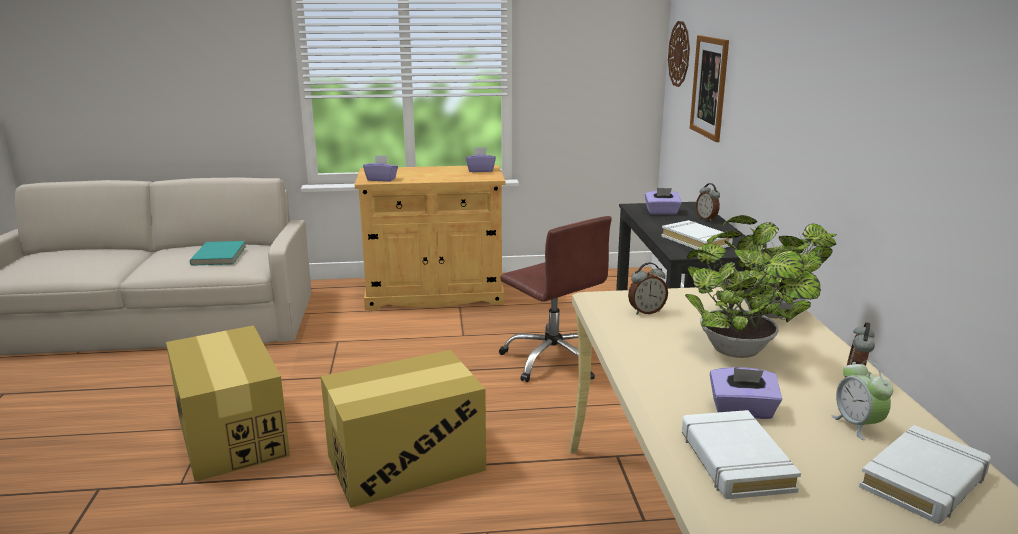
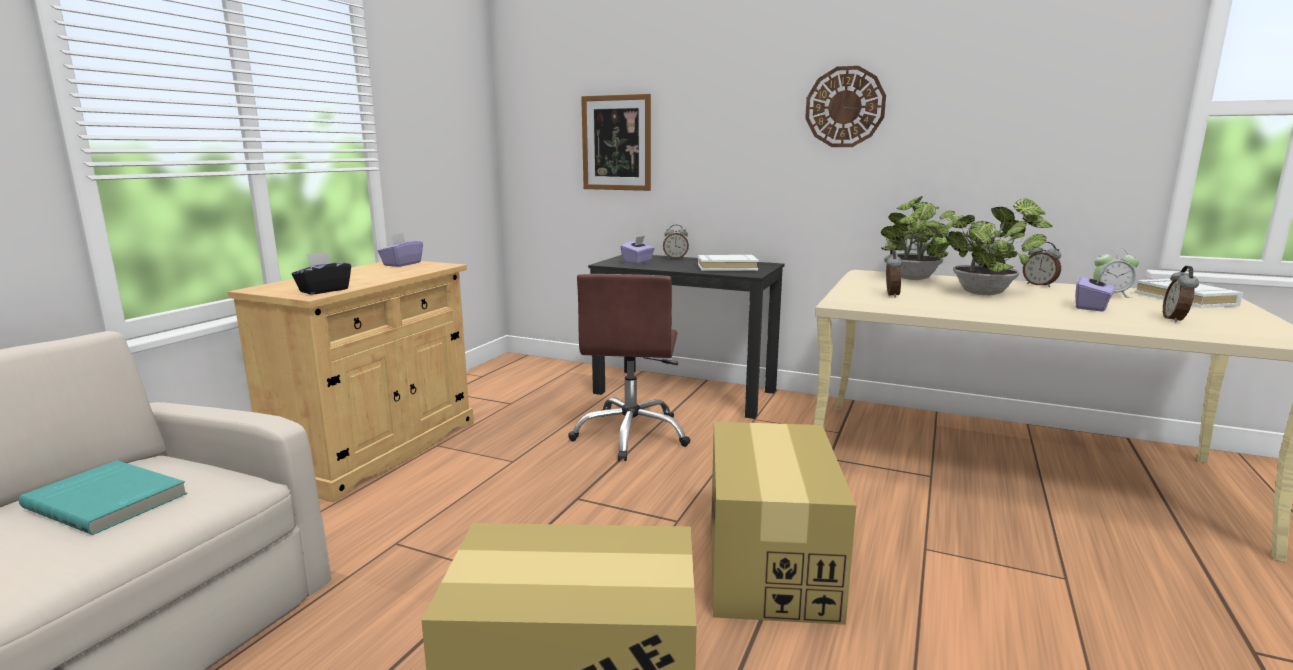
camera: 60 degrees left, 5 degrees down
(381, 179) = (324, 290): purple tissue box -> black tissue box
(553, 360) = (631, 435): brown office chair -> brown office chair turned 105 degrees clockwise
(679, 54) = (534, 120): wall clock -> wall clock (845, 107)
(735, 461) = (1175, 320): white book -> alarm clock

